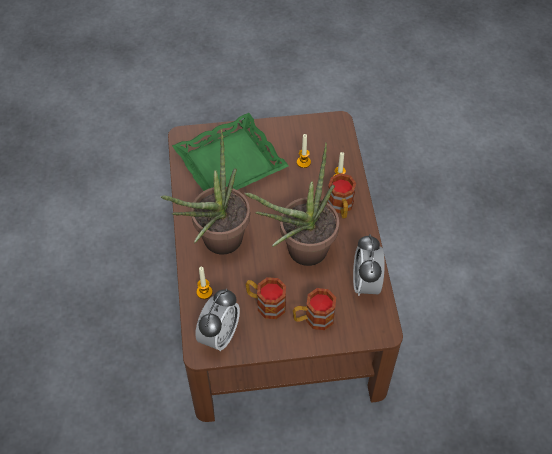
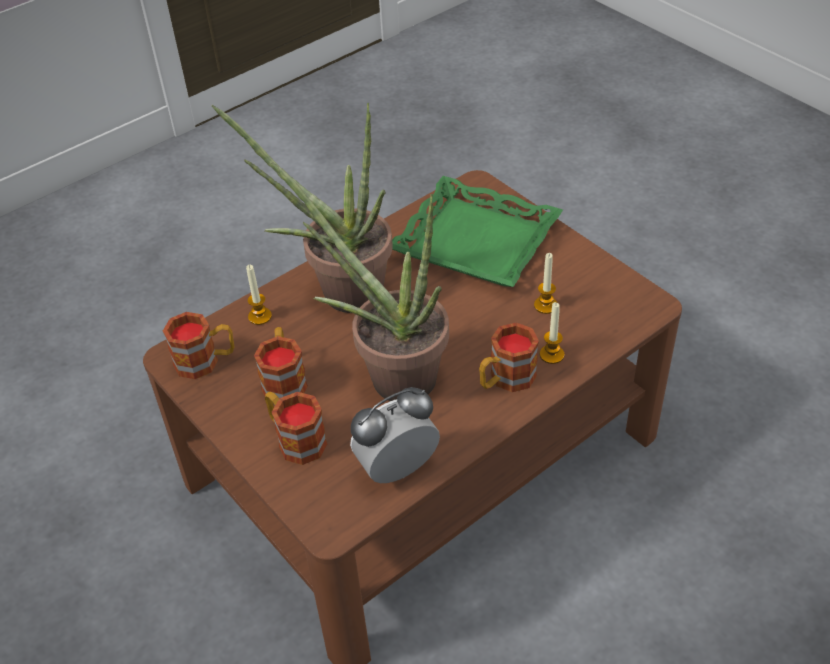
camera: 60 degrees right, 10 degrees down
(219, 335) = (205, 361): alarm clock -> mug

